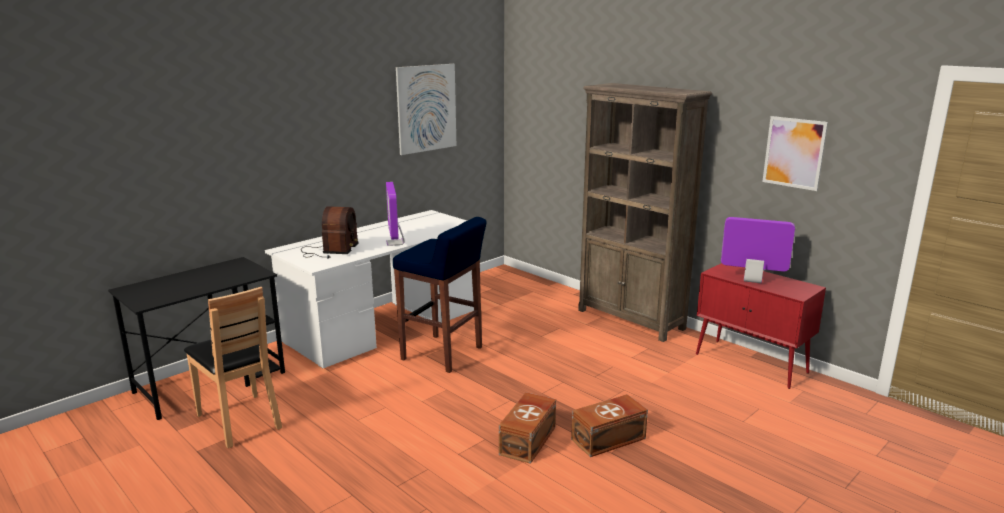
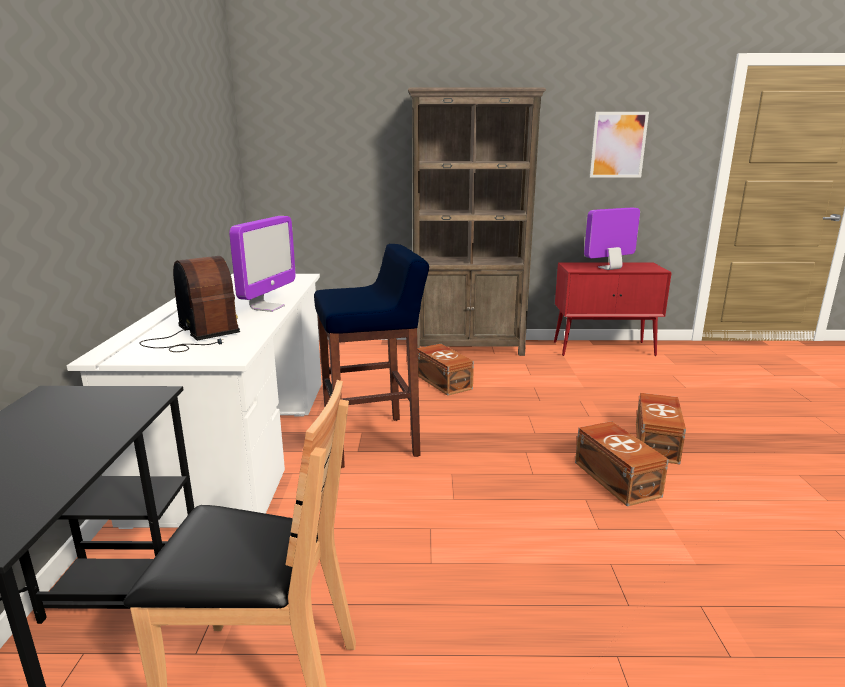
camera: 45 degrees left, 0 degrees up
(395, 243) = (267, 307): monitor -> monitor turned 105 degrees counterclockwise
(426, 108) = (190, 123): picture -> none
(558, 336) = (444, 381): none -> brown storage box

